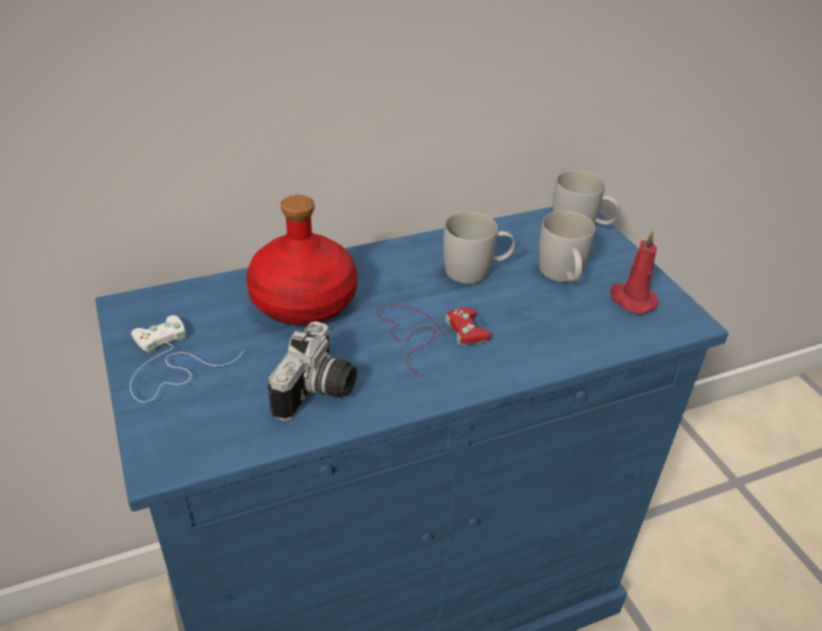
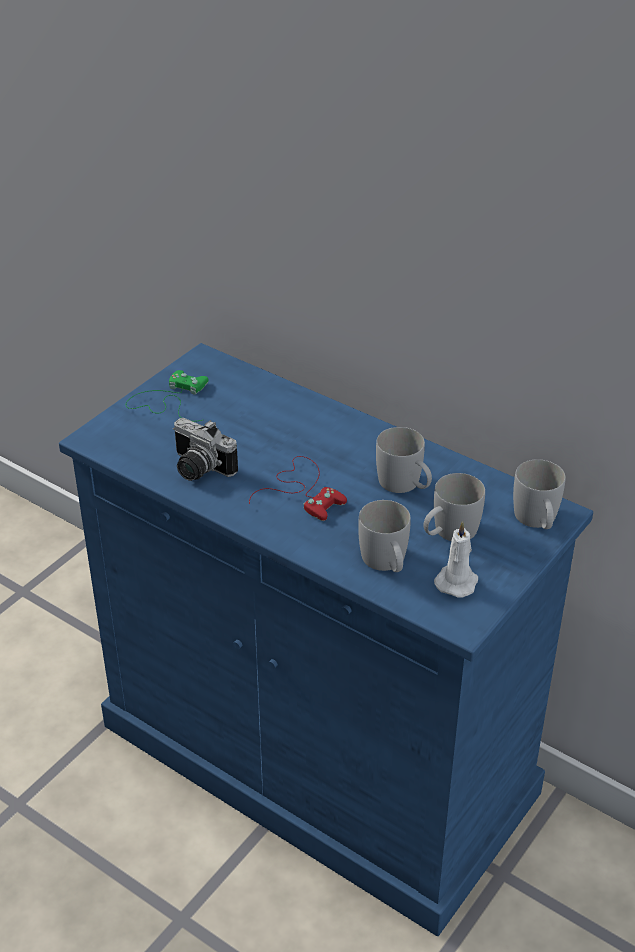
camera: 60 degrees right, 0 degrees up
(169, 363) = (169, 400): white game controller -> green game controller
(304, 300) = (282, 422): red bottle -> none
(319, 393) = (198, 469): camera -> camera turned 45 degrees clockwise
(579, 328) = (386, 563): none -> white mug
(631, 299) = (457, 581): red candle -> white candle

